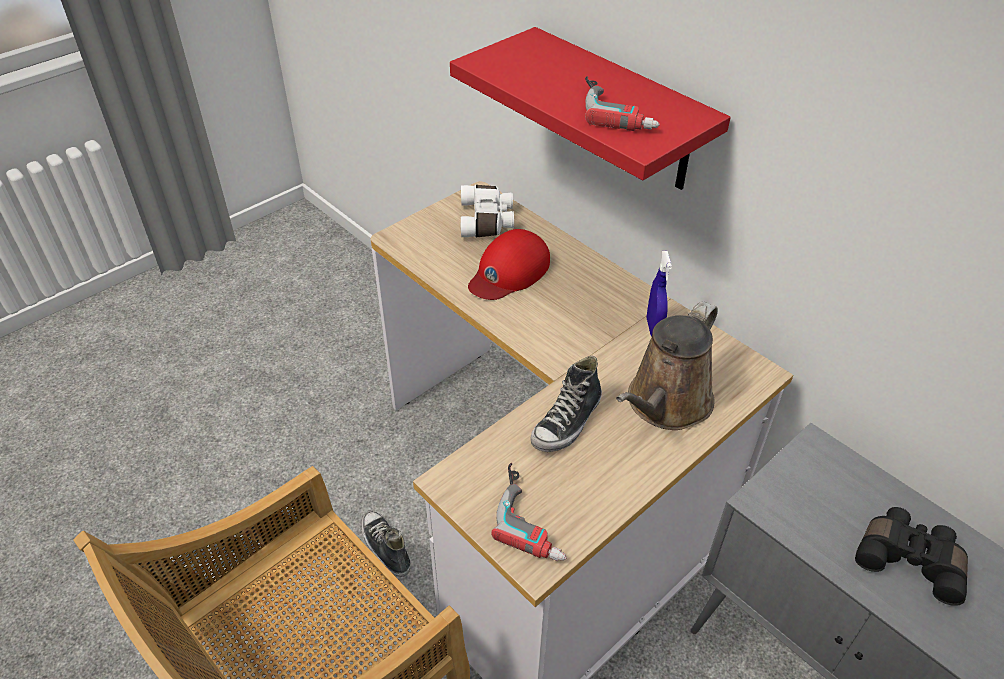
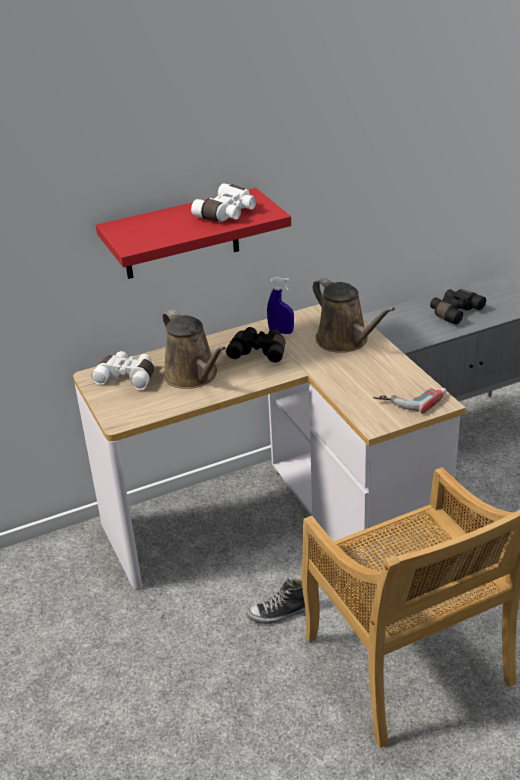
camera: 70 degrees left, 10 degrees down
(509, 272) = (193, 376): red cap -> brown watering can
(567, 423) = (345, 376): shoe -> none
(593, 317) = (259, 351): none -> black binoculars
(619, 109) = (228, 213): power drill -> white binoculars

